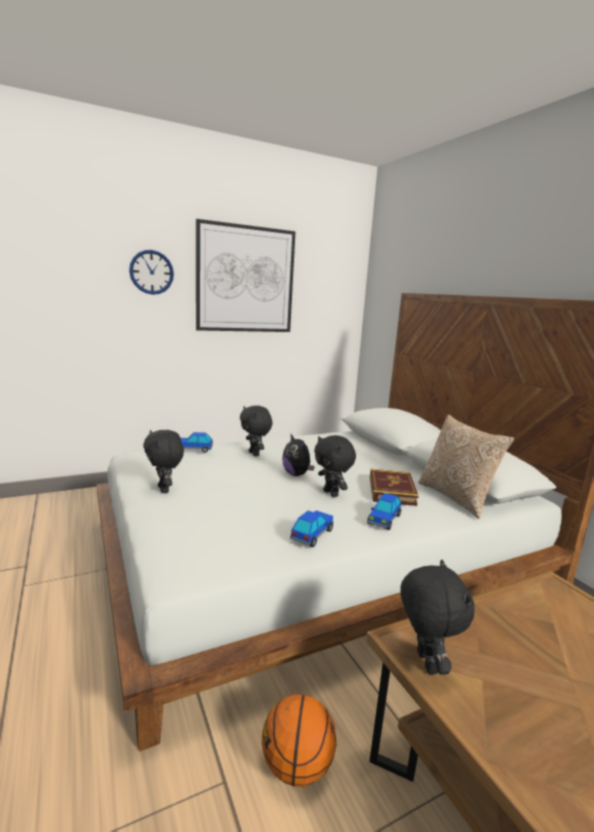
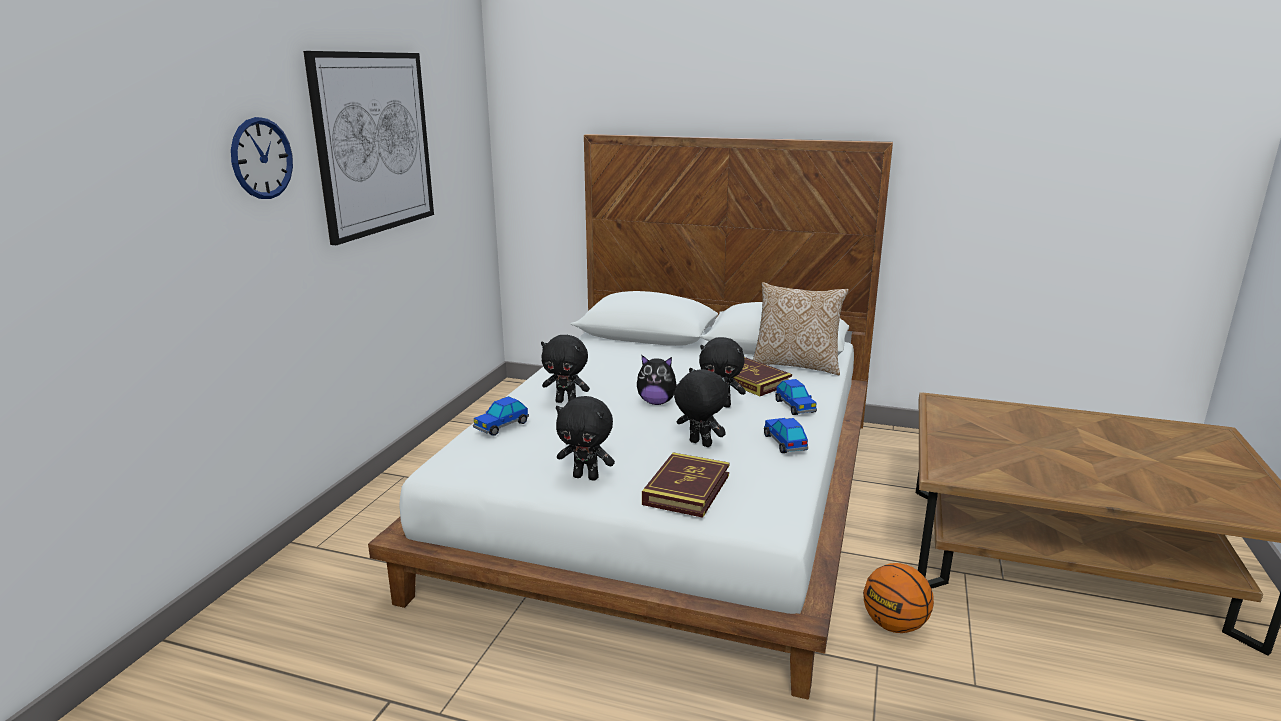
camera: 45 degrees left, 5 degrees up
(184, 523) = (686, 489): none -> book
(424, 662) = (967, 477): black plush toy -> black plush toy (699, 444)

